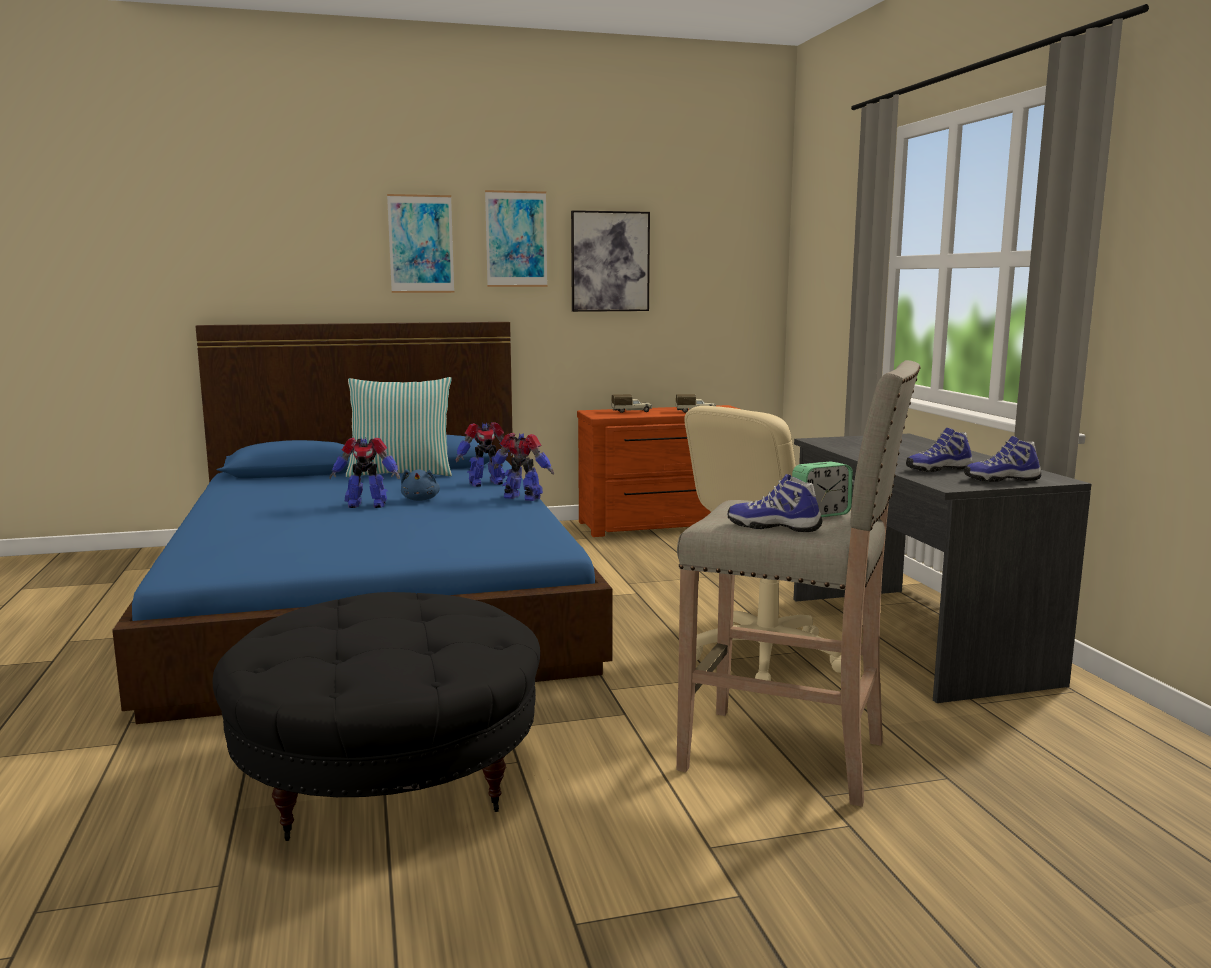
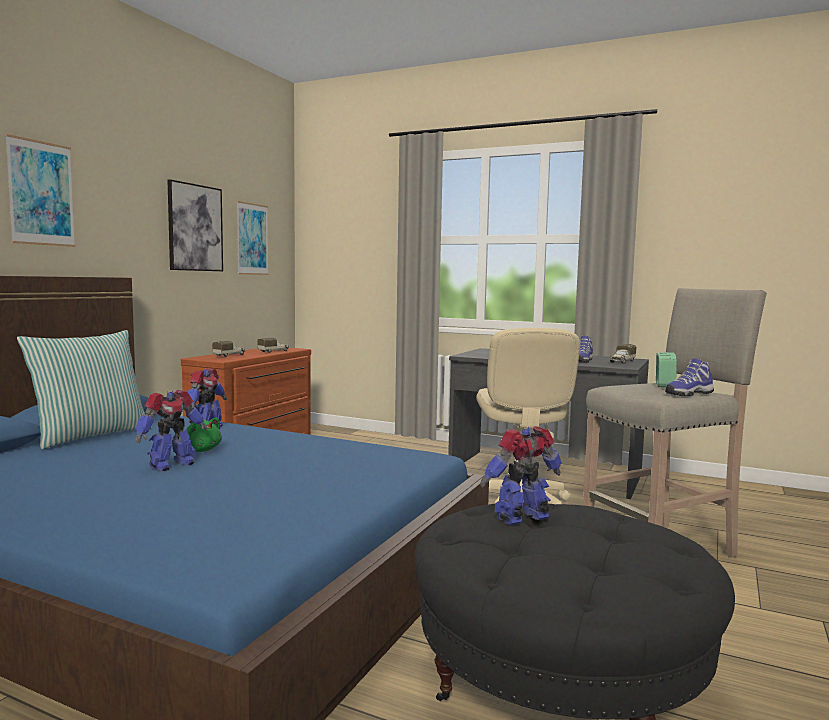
camera: 50 degrees left, 5 degrees down
(420, 499) = (200, 450): blue plush toy -> green plush toy
(516, 239) = (126, 199): picture -> picture (252, 239)
(522, 498) = (280, 432): toy robot -> toy robot (523, 518)
(1001, 479) = (622, 362): shoe -> toy truck

